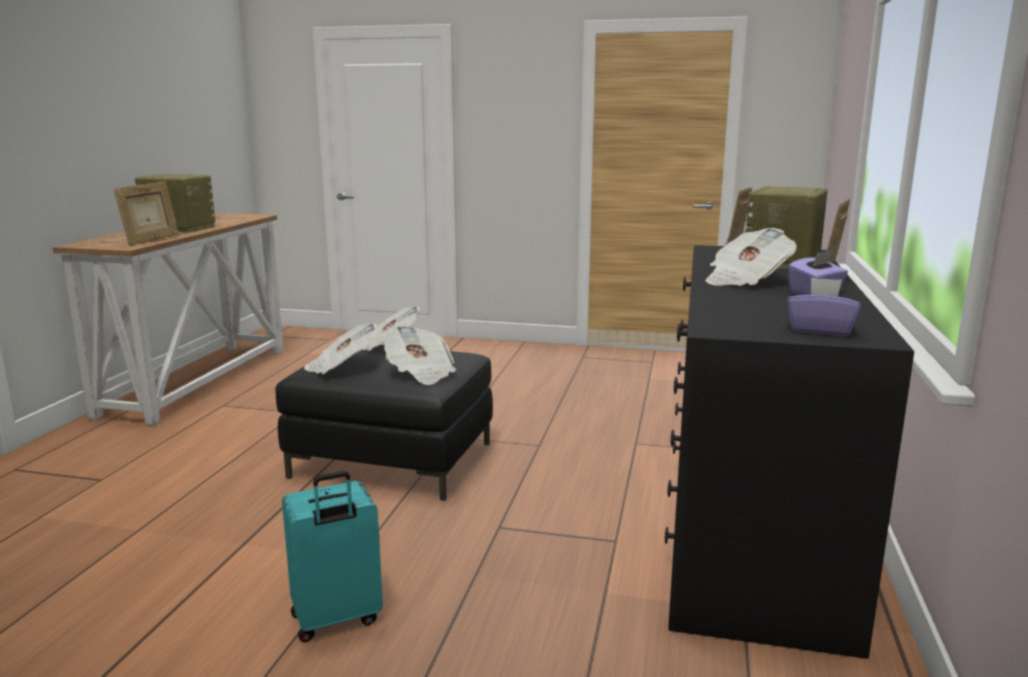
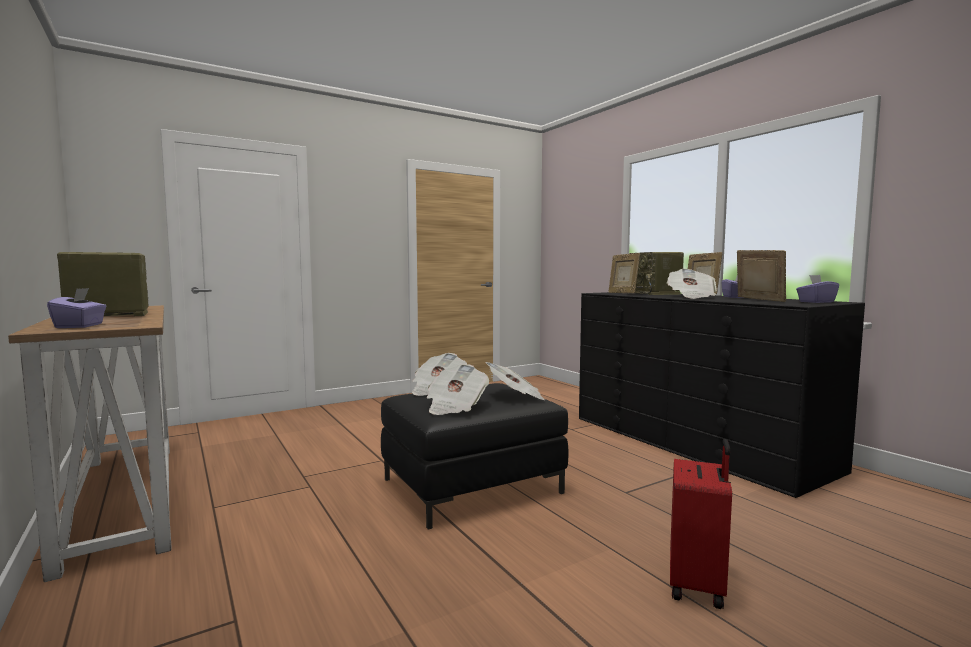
camera: 45 degrees left, 10 degrees down
(107, 242) = (80, 326): none -> purple tissue box
(151, 240) = (138, 321): picture frame -> picture frame (759, 300)
(336, 620) = (698, 585): turquoise suitcase -> red suitcase

